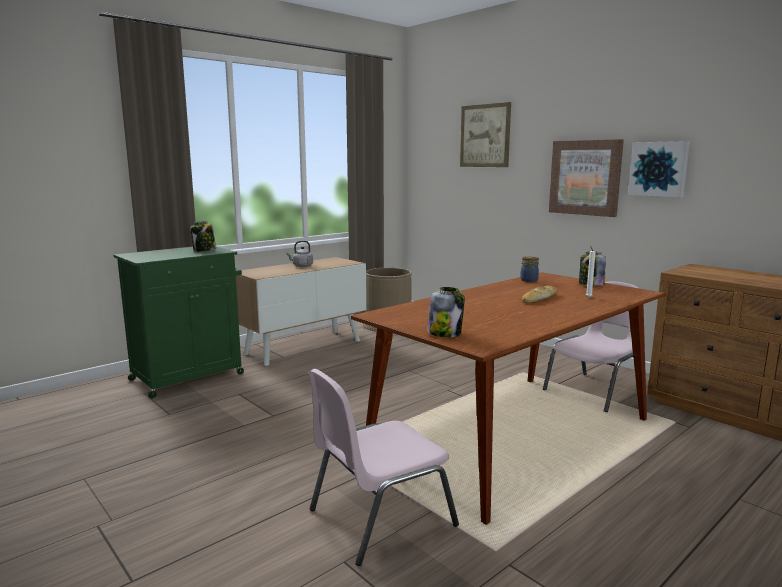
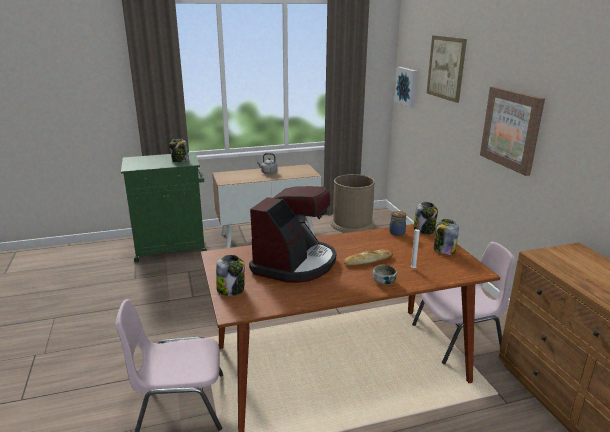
camera: 25 degrees right, 10 degrees up
(474, 309) = (295, 263): none -> coffee machine
(549, 276) = (424, 230): none -> jar
(581, 307) = (384, 282): none -> bowl
(659, 169) = (569, 137): picture -> picture (407, 86)

